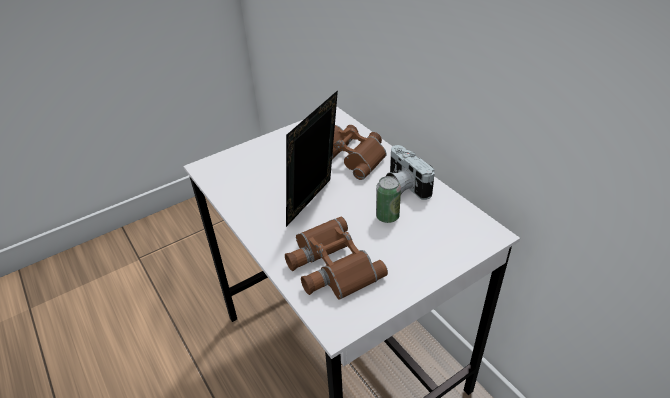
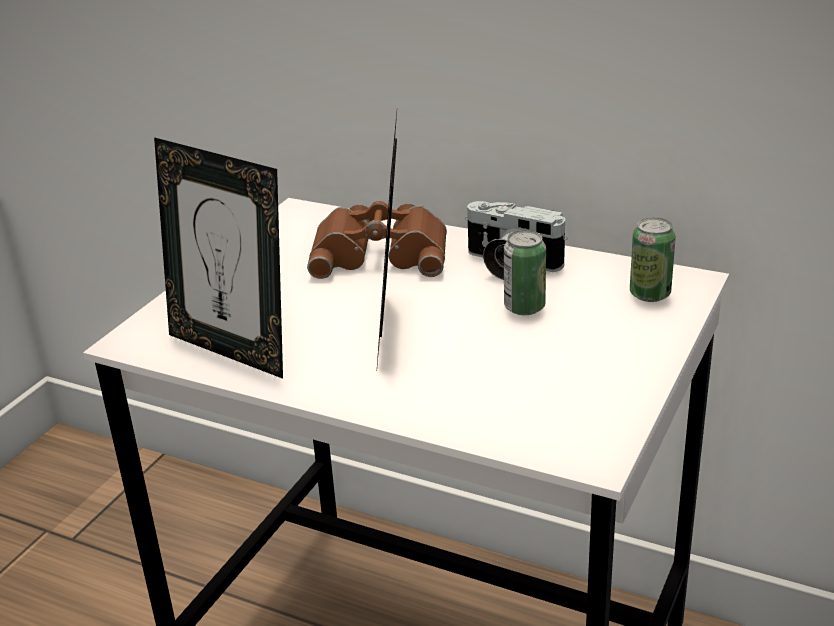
camera: 30 degrees left, 10 degrees down
(238, 188) = (233, 349): none -> picture frame
(330, 265) = (501, 391): brown binoculars -> none
(460, 234) = (650, 294): none -> can

